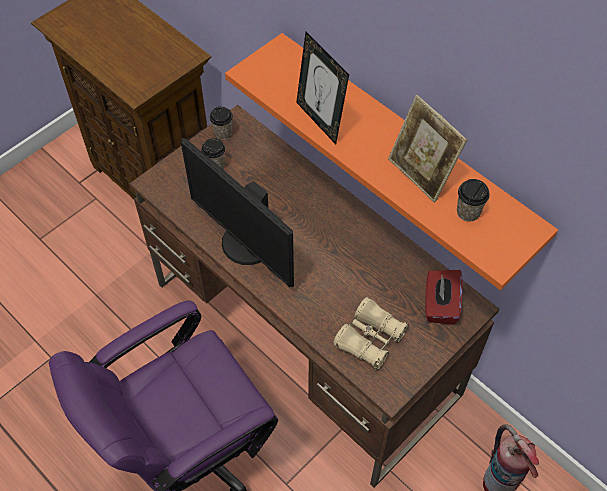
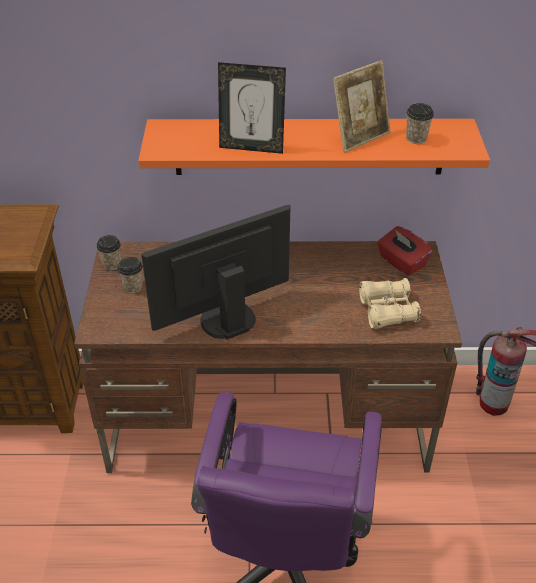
camera: 45 degrees left, 15 degrees down
(246, 244) = (226, 318): monitor -> monitor turned 150 degrees clockwise
(421, 174) = (360, 137): picture frame -> picture frame turned 45 degrees counterclockwise

